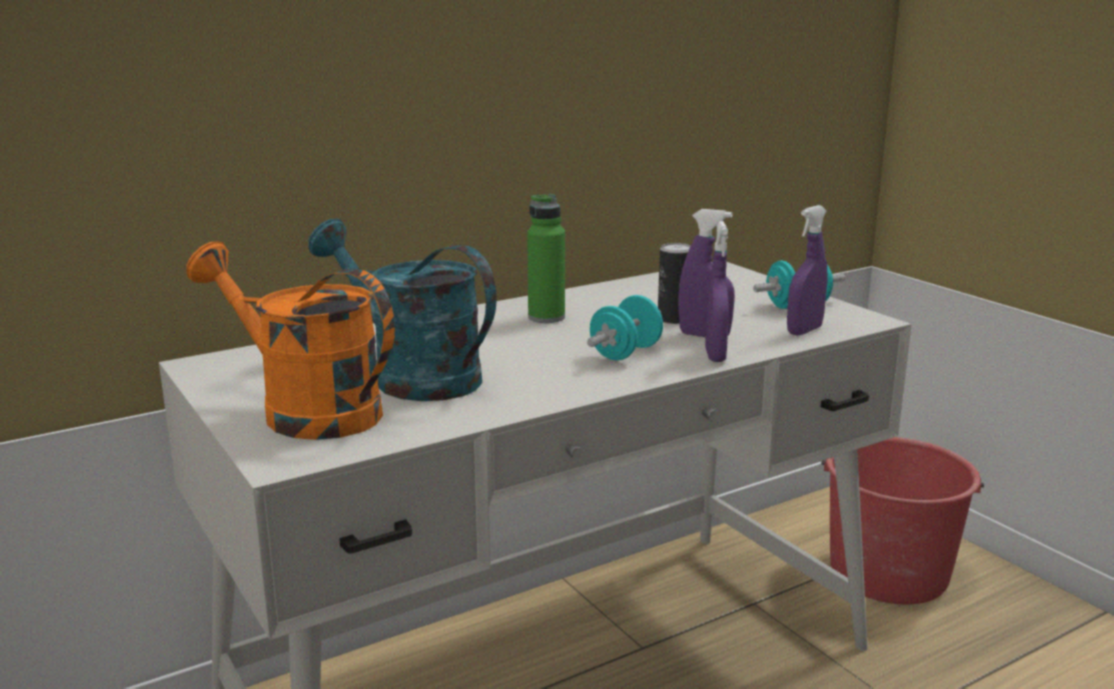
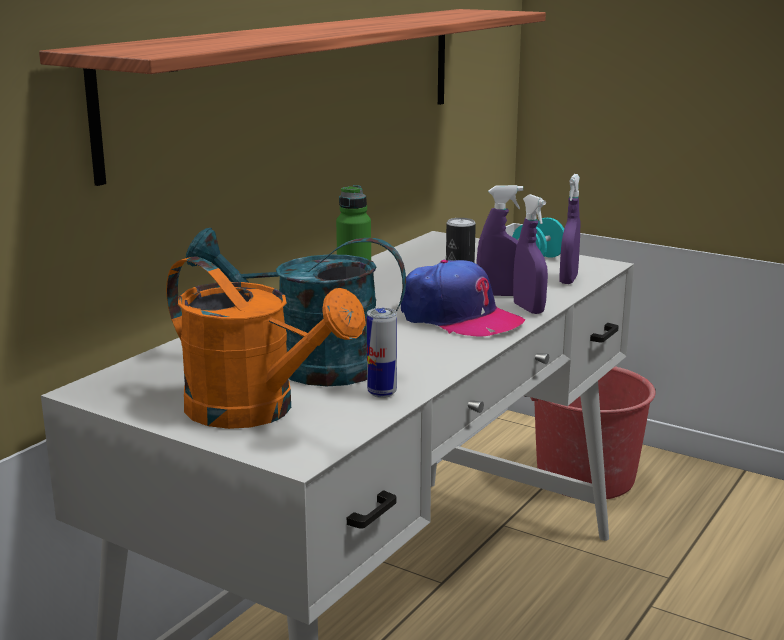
camera: 25 degrees left, 0 degrees up
(305, 410) = (256, 411): orange watering can -> orange watering can turned 150 degrees counterclockwise
(443, 415) = (382, 393): none -> can
(530, 80) = (301, 81): none -> shelf
(625, 353) = (458, 318): turquoise dumbbell -> cap

